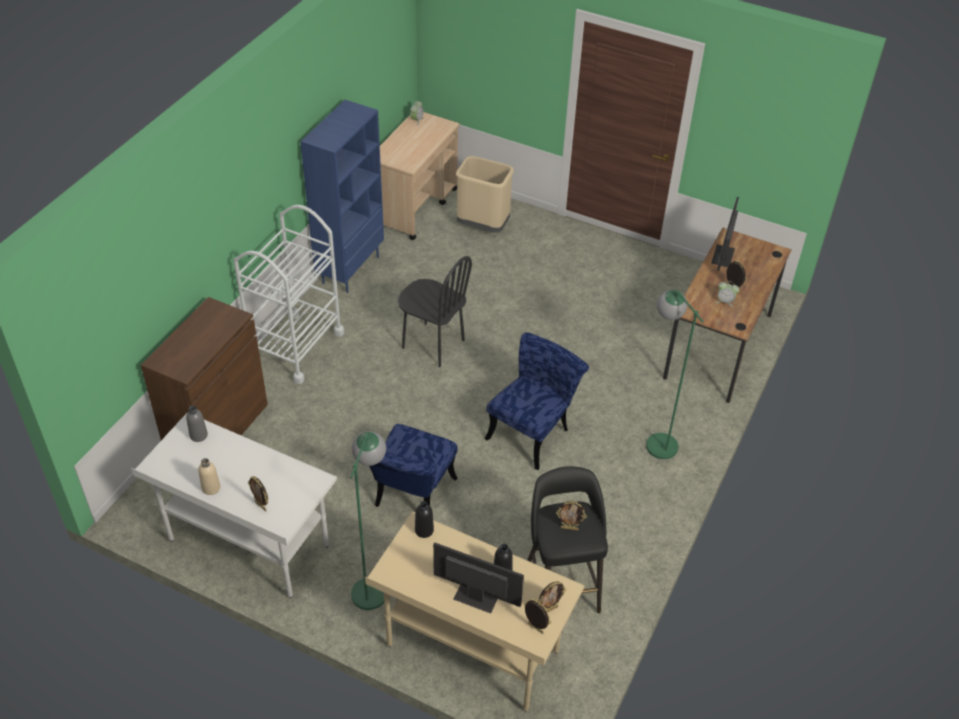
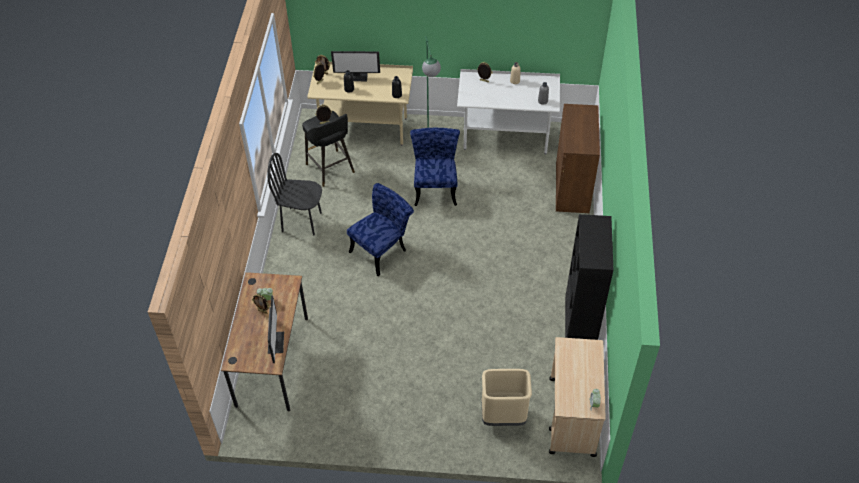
camera: 160 degrees right, 5 degrees up
(296, 347) = (568, 254): white cart -> none
(350, 269) = (579, 331): blue bookcase -> black bookcase
(433, 344) = (479, 289): black chair -> black chair (302, 221)
(533, 431) = (382, 249): blue chair -> blue chair turned 150 degrees counterclockwise
(655, 438) = (301, 271): green floor lamp -> none

